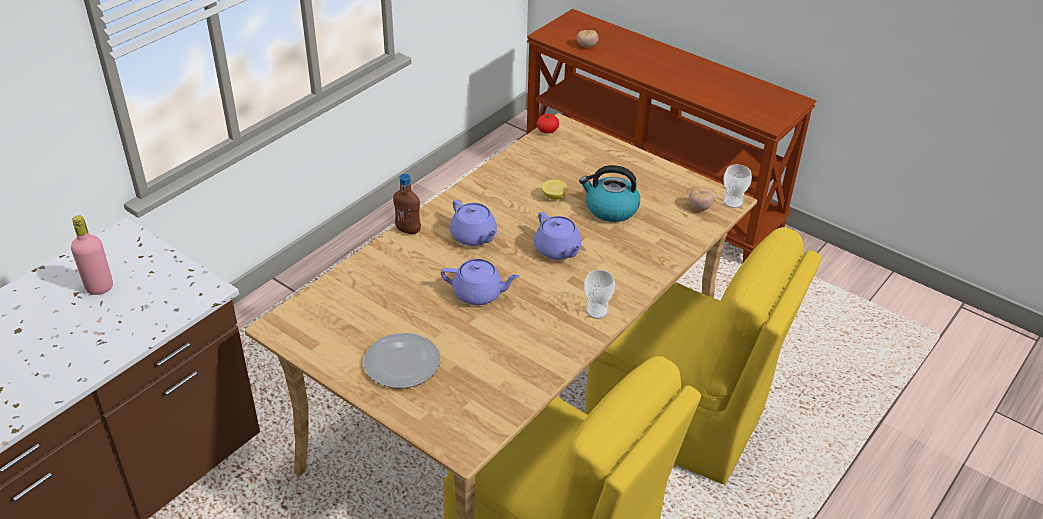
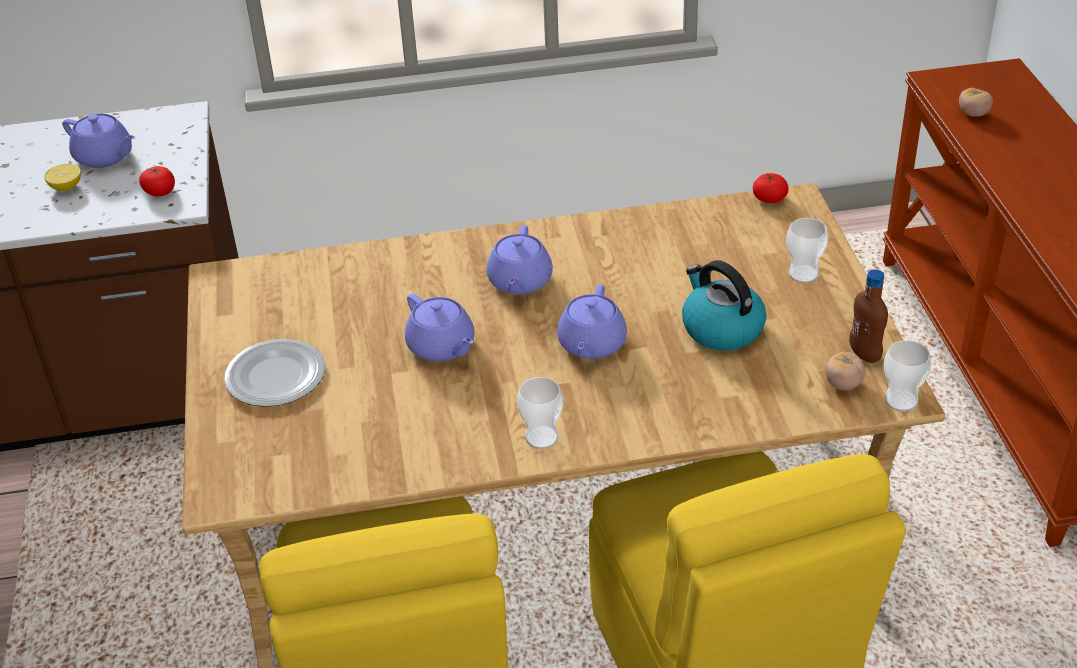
camera: 45 degrees right, 0 degrees up
(99, 287) = (105, 157): pink bottle -> purple teapot
(179, 290) = (160, 191): none -> tomato
(408, 230) = (461, 241): brown bottle -> brown bottle (864, 354)
(554, 196) = (671, 281): lemon -> lemon (66, 187)
(613, 162) = (803, 274): none -> cup

